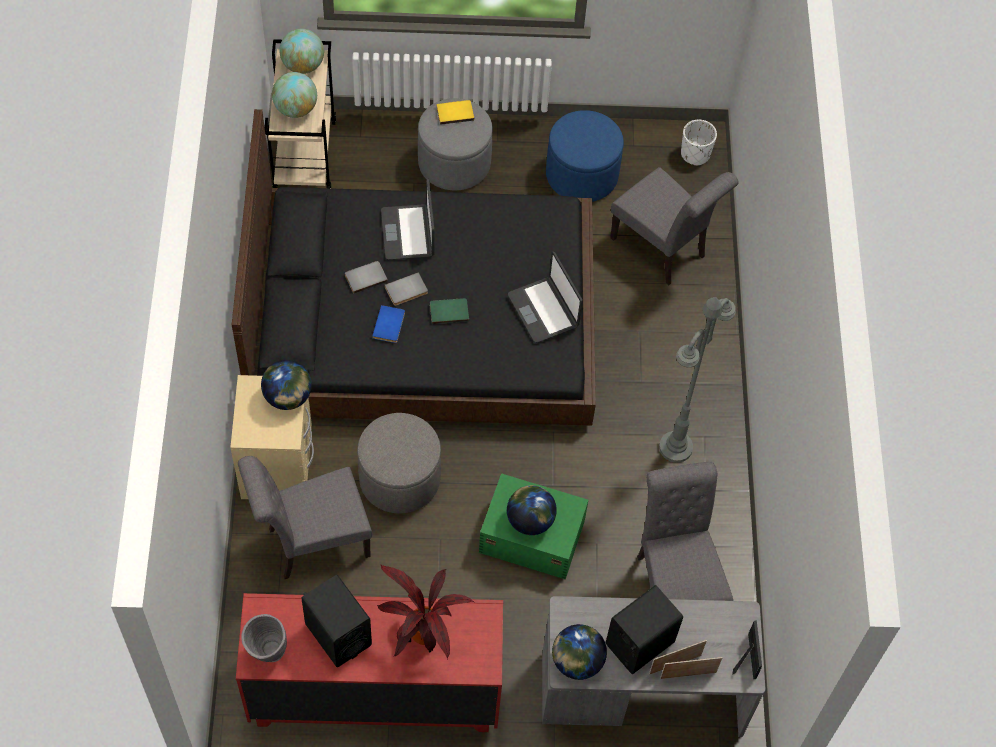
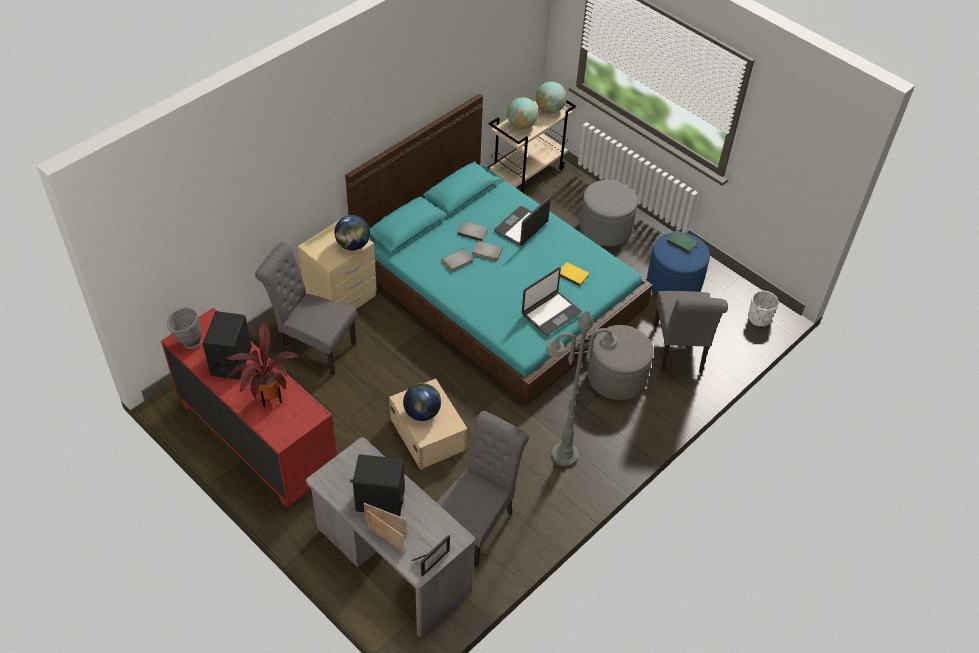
camera: 45 degrees right, 10 degrees down
(390, 325) = (458, 261): blue book -> grey book
(399, 478) = (393, 351): grey ottoman -> grey ottoman (617, 377)
(423, 318) = (498, 288): black bed -> turquoise bed
(449, 311) = (497, 277): green book -> green book (682, 242)
(455, 112) = (618, 190): yellow book -> yellow book (573, 274)
(531, 535) = (428, 433): green storage box -> beige storage box
(544, 310) = (550, 313): laptop -> laptop turned 150 degrees counterclockwise
(577, 661) = (334, 479): globe -> none

